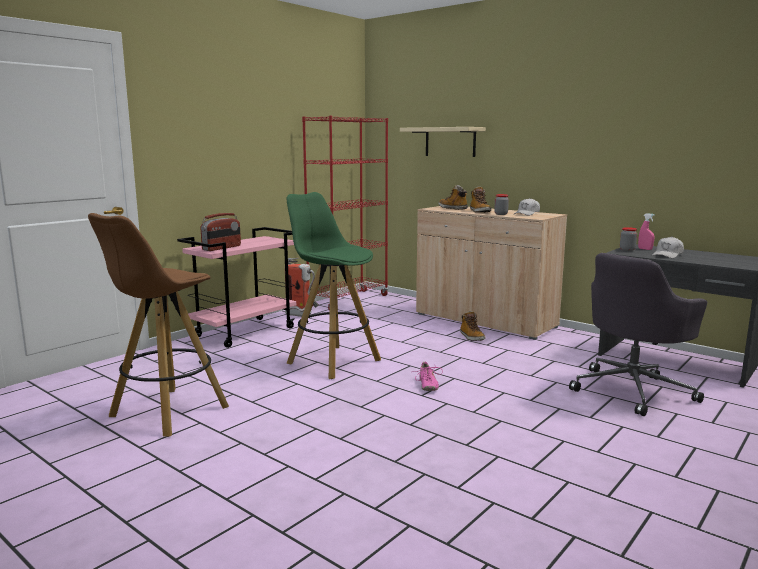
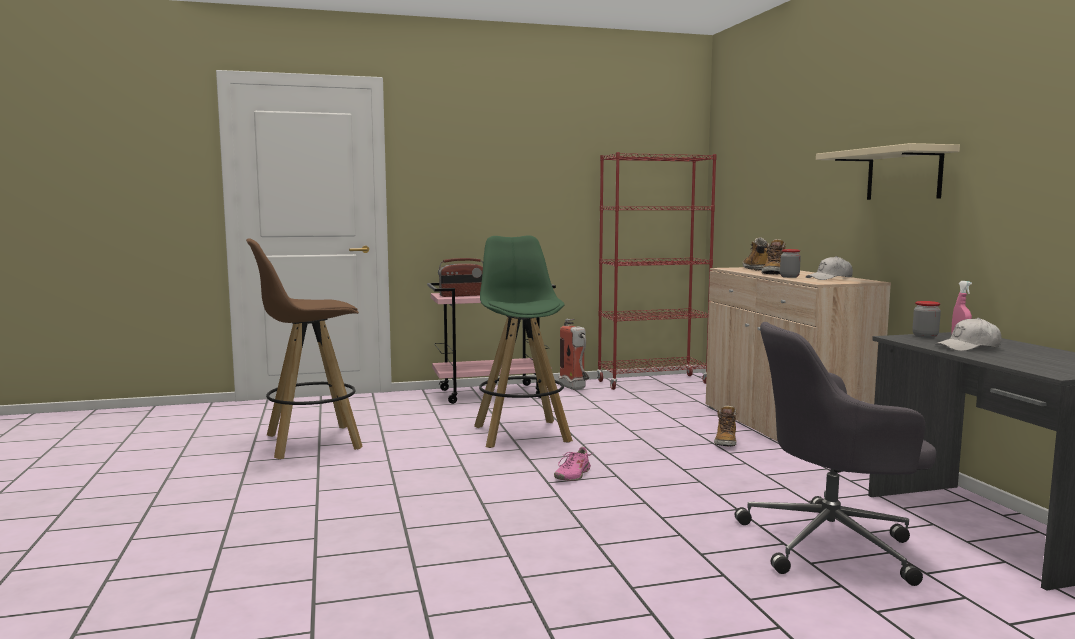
camera: 35 degrees right, 5 degrees down
(450, 142) = (778, 181): beige shelf -> beige shelf (904, 174)

